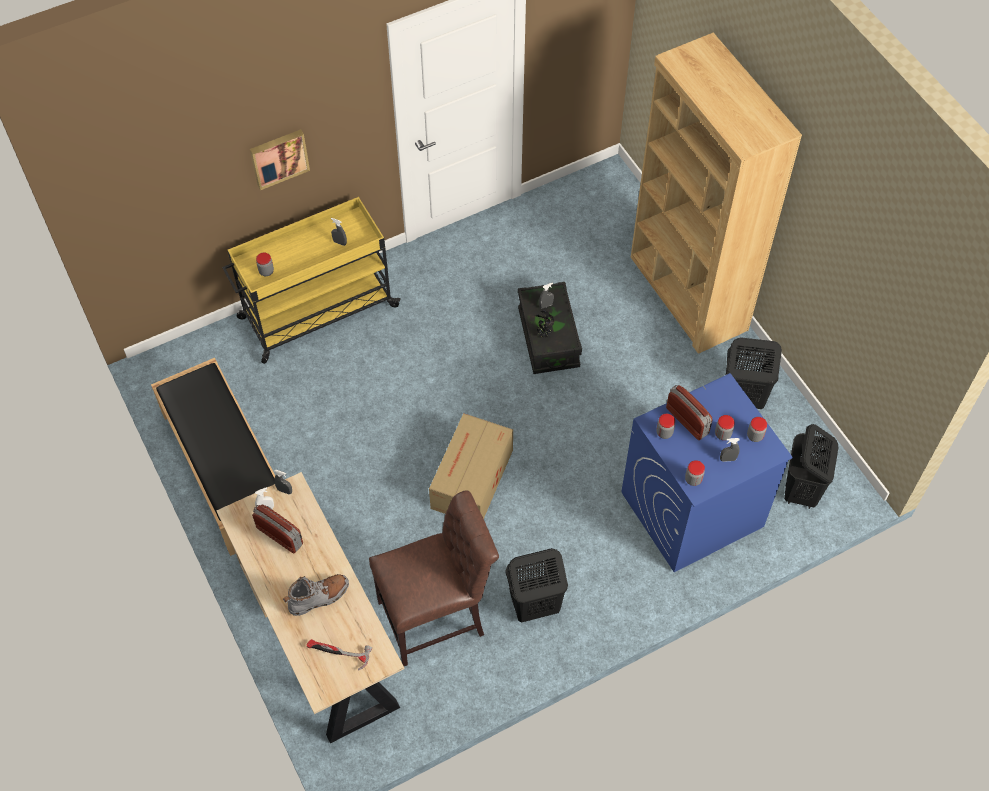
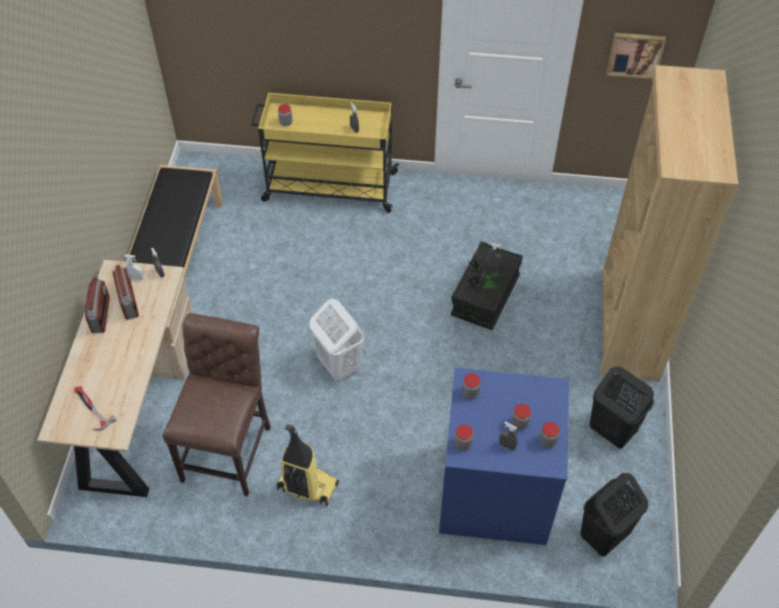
camera: 35 degrees right, 5 degrees down
(279, 157) = (327, 30): picture -> picture (635, 54)
(319, 597) = (115, 361): grey boot -> none
(437, 617) = (229, 448): brown chair -> brown chair turned 90 degrees counterclockwise
(471, 480) = (338, 365): cardboard box -> white laundry basket
(534, 606) = (307, 487): black laundry basket -> vacuum cleaner
(687, 420) = (498, 395): radio -> radio (101, 315)

